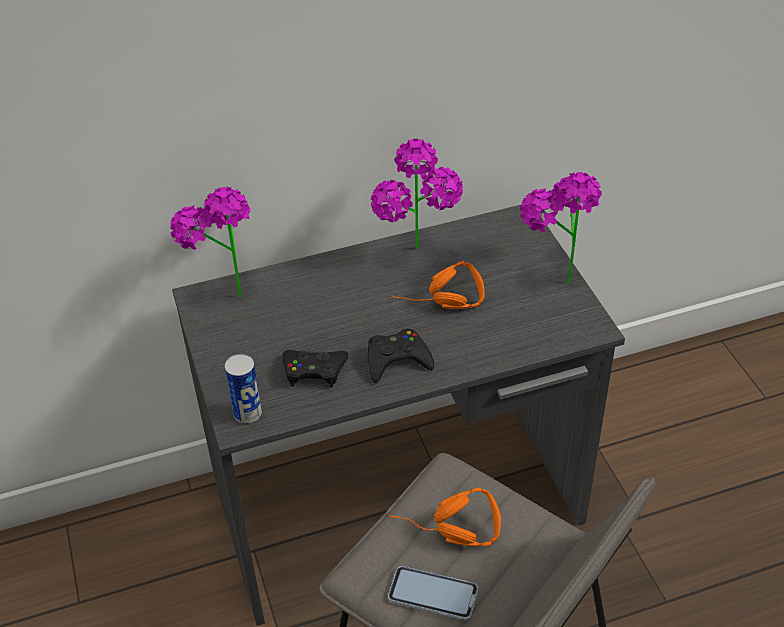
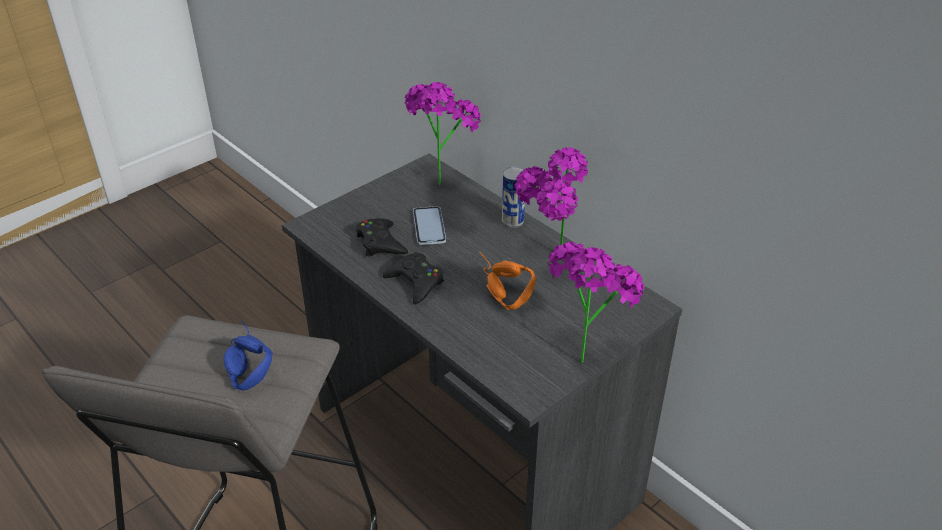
camera: 65 degrees right, 5 degrees down
(248, 414) = (320, 225): can -> can (512, 221)
(433, 594) = (181, 370): phone -> phone (429, 227)
(446, 534) = (242, 362): orange headphones -> blue headphones

